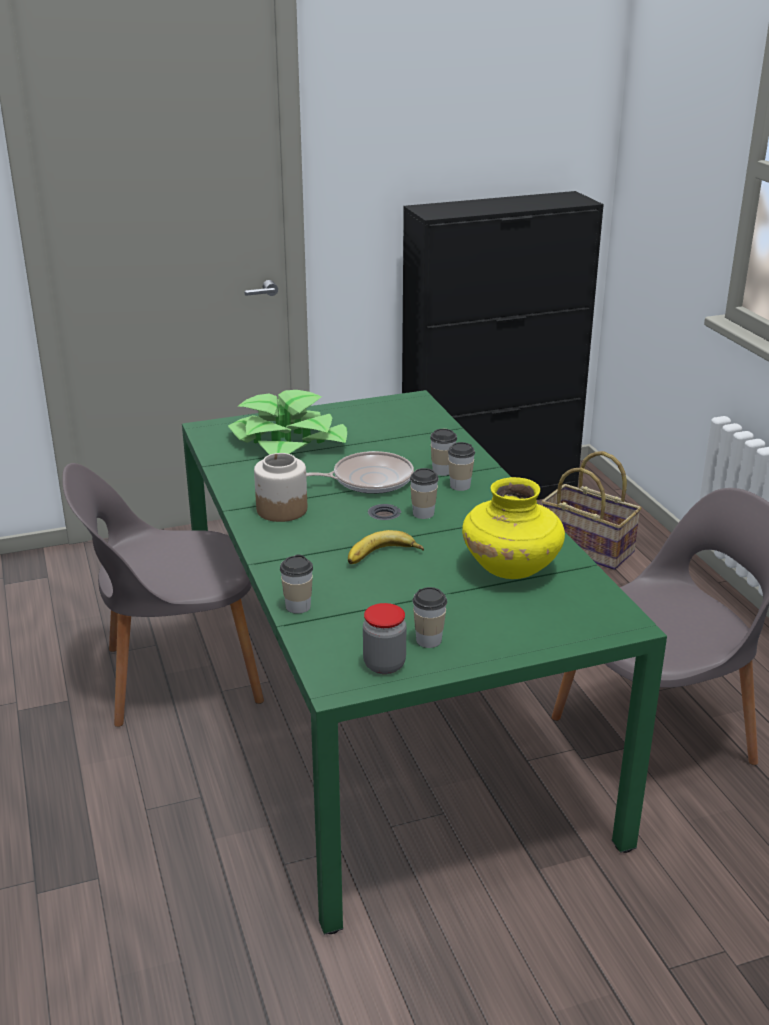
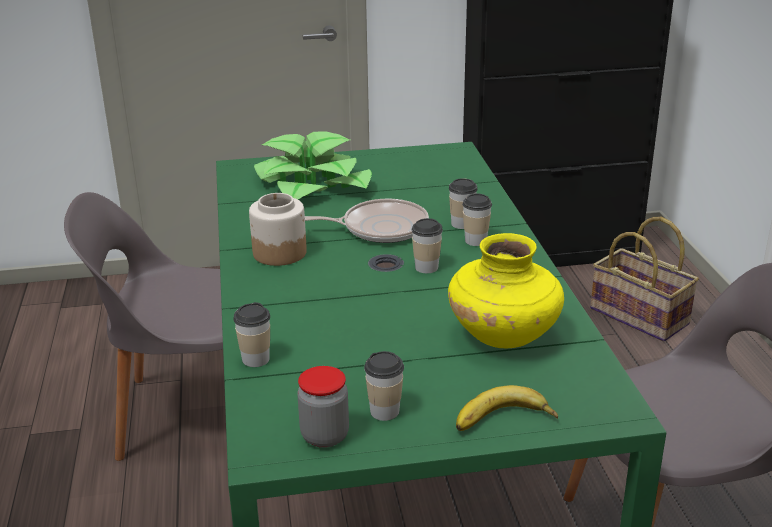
camera: 10 degrees right, 0 degrees up
(384, 557) = (368, 311): banana -> banana (504, 422)

